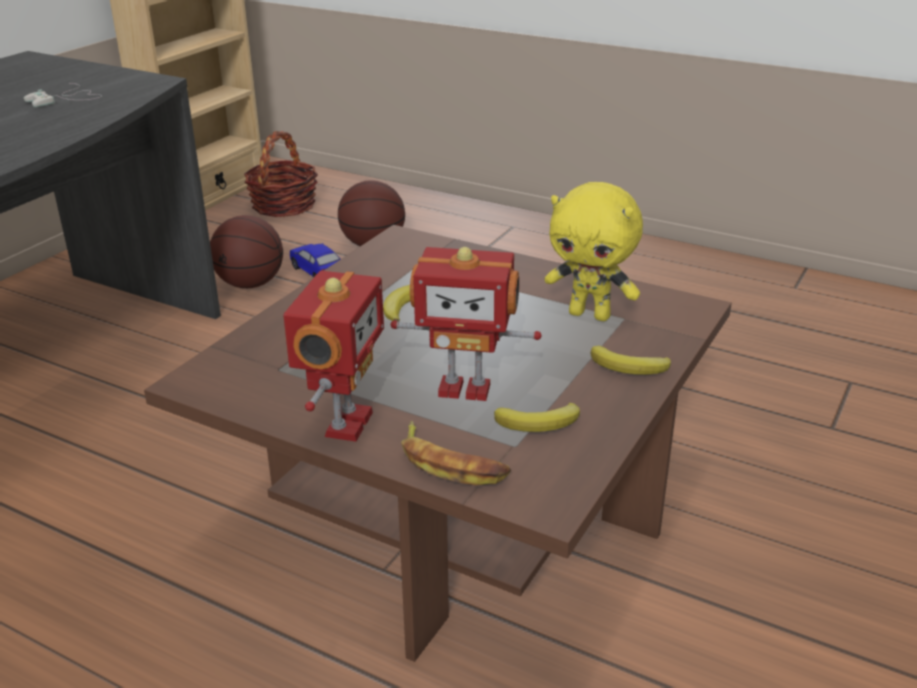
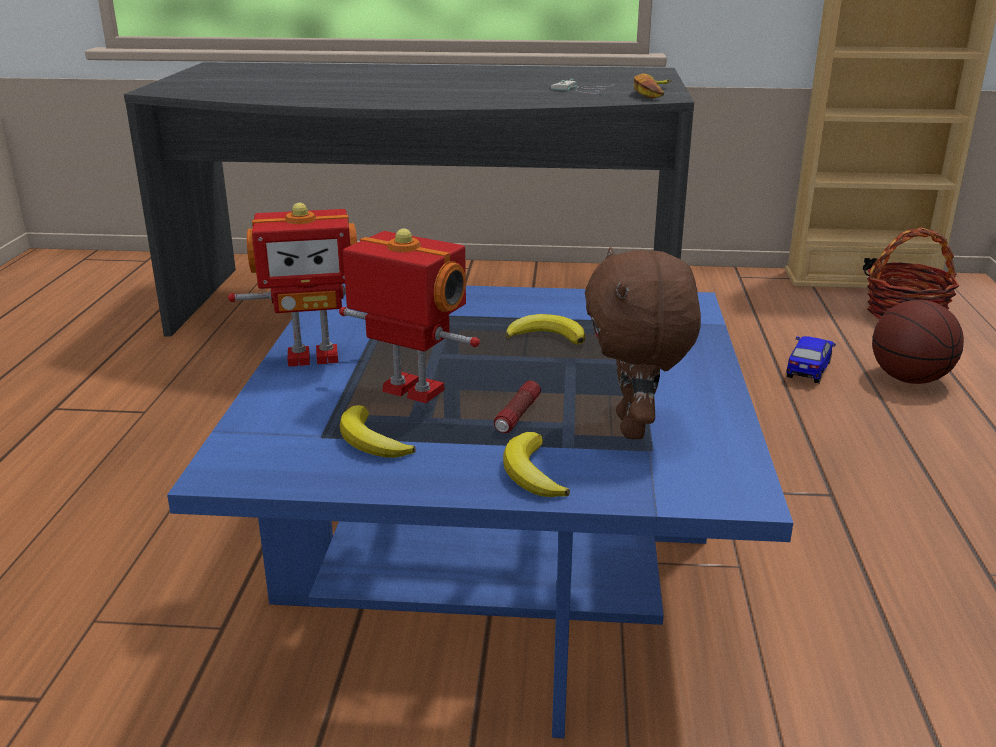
camera: 65 degrees right, 5 degrees down
(250, 284) = (740, 347): basketball -> none
(451, 463) = (274, 412): banana -> banana (654, 93)
(459, 509) = (498, 569): brown coffee table -> blue coffee table
(465, 388) = (411, 392): toy robot -> toy robot turned 135 degrees clockwise
(542, 352) = (517, 416): none -> flashlight
(590, 314) = (635, 428): yellow plush toy -> brown plush toy

